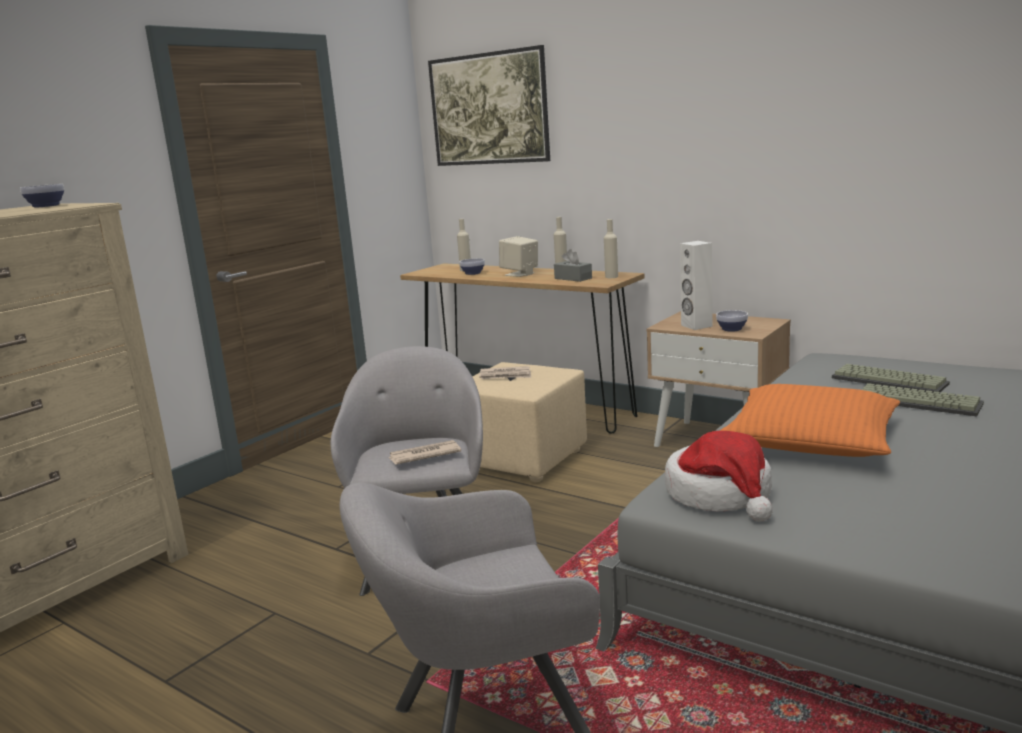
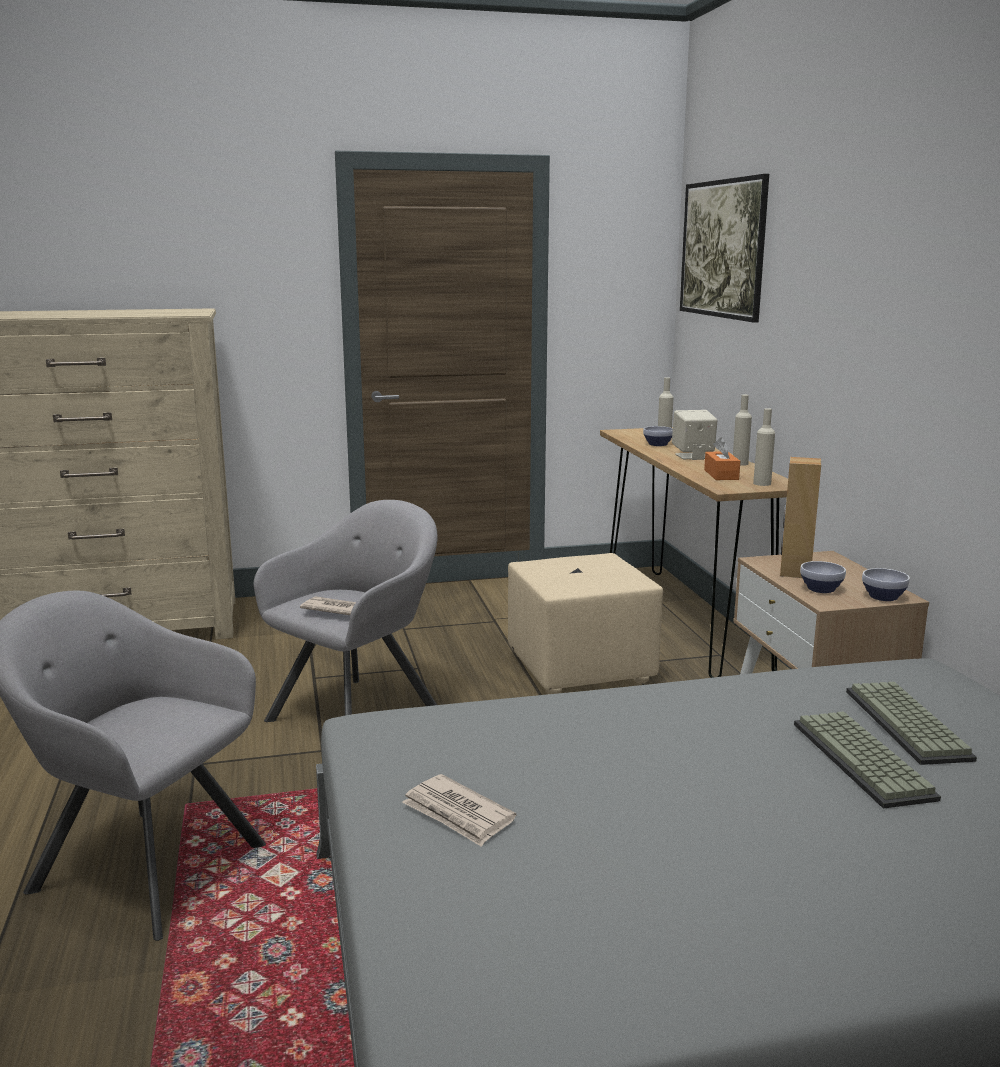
camera: 40 degrees right, 0 degrees up
(45, 206) = (184, 311): bowl -> bowl (883, 597)
(505, 375) = (577, 567): newspaper -> newspaper (458, 814)
(573, 278) = (721, 475): grey tissue box -> orange tissue box
(696, 326) = (794, 572): white speaker -> brown speaker
(720, 494) = (417, 743): hat -> none
(810, 440) = (626, 739): orange pillow -> none

